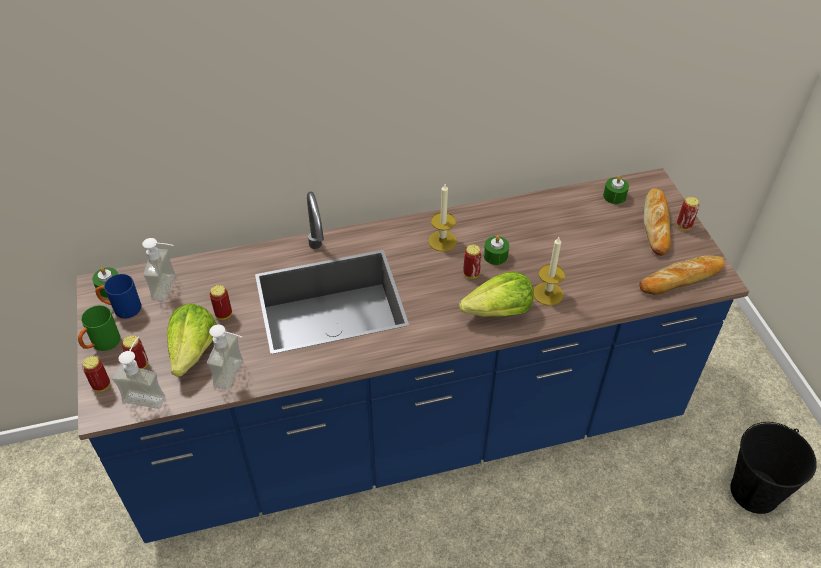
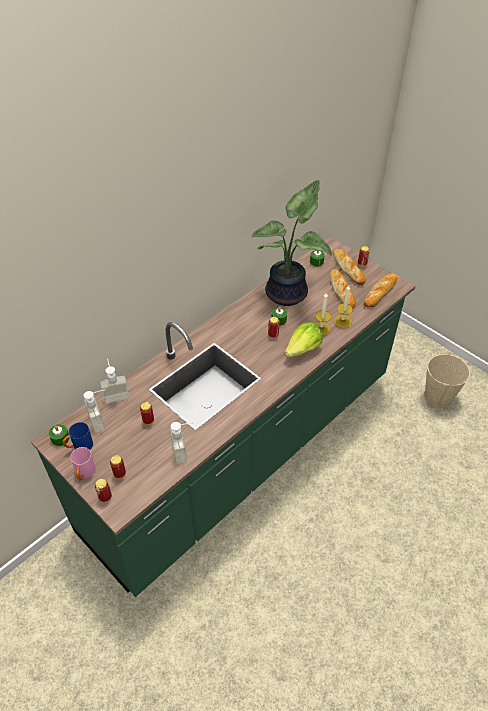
camera: 30 degrees left, 0 degrees up
(102, 344) = (85, 474): green mug -> pink mug
(147, 392) = (138, 487): soap dispenser -> soap dispenser (116, 394)
(194, 351) = (147, 450): lettuce -> none
(410, 430) = (243, 451): blue counter -> green counter
(442, 241) = (243, 323): candle -> candle (342, 321)
(538, 225) = (289, 293): none -> potted plant
(621, 252) = (341, 291): none -> bread
(755, 492) = (438, 396): black bucket -> beige bucket

